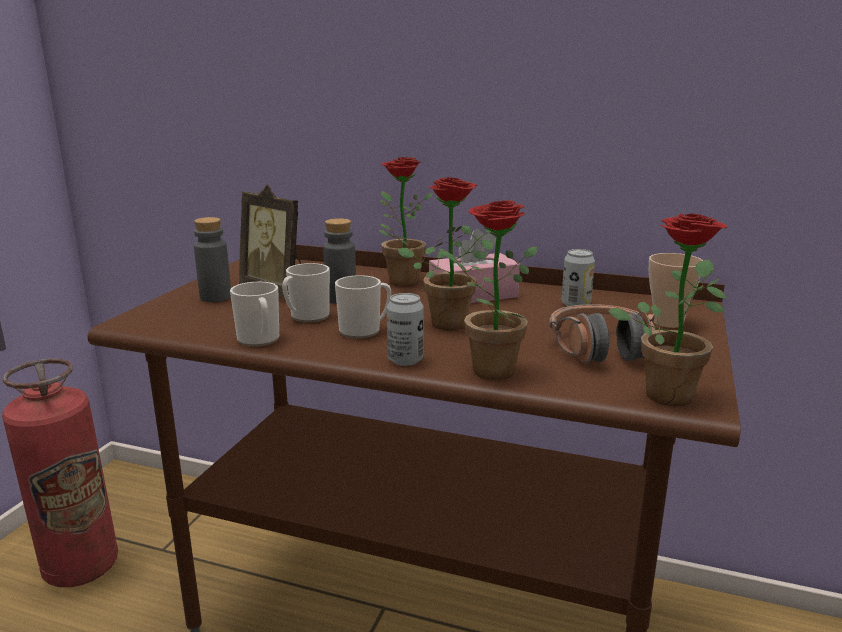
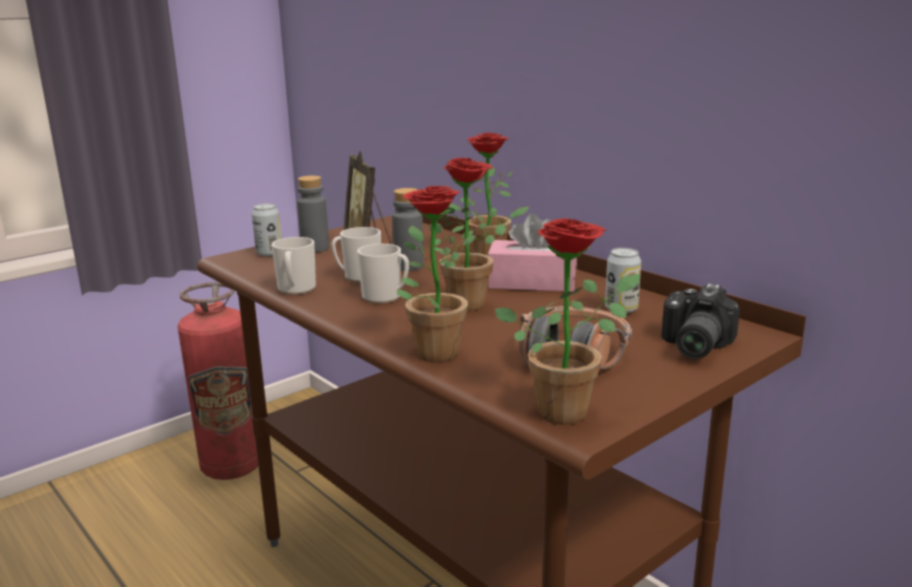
camera: 30 degrees right, 0 degrees up
(405, 360) = (380, 328): can -> can (269, 253)
(668, 322) = (691, 346): cup -> camera

